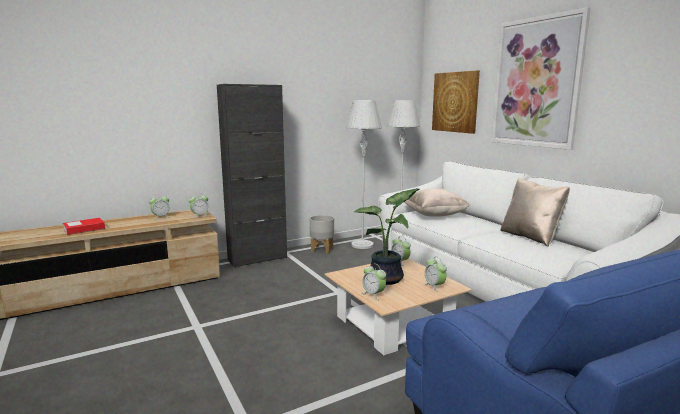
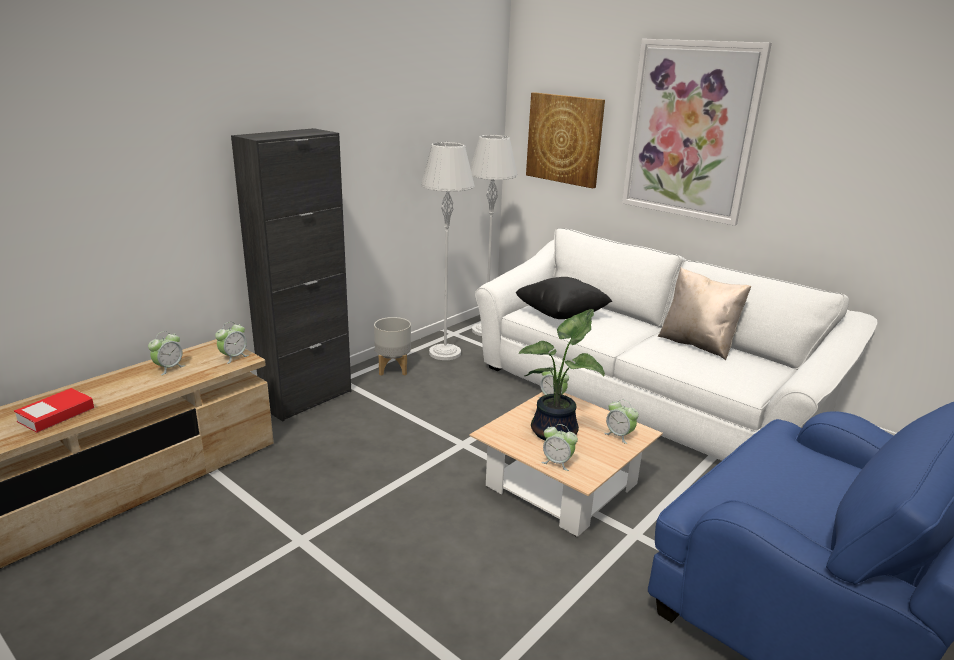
camera: 20 degrees left, 10 degrees up
(433, 216) = (561, 315): beige pillow -> black pillow

